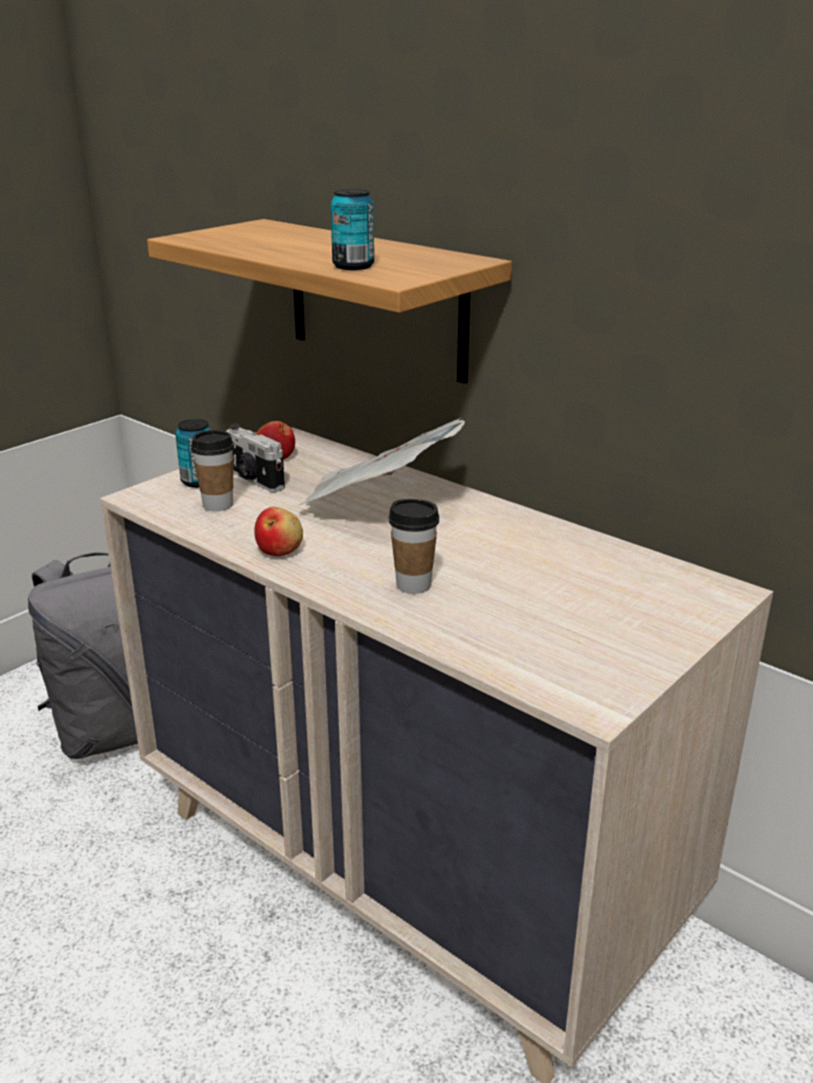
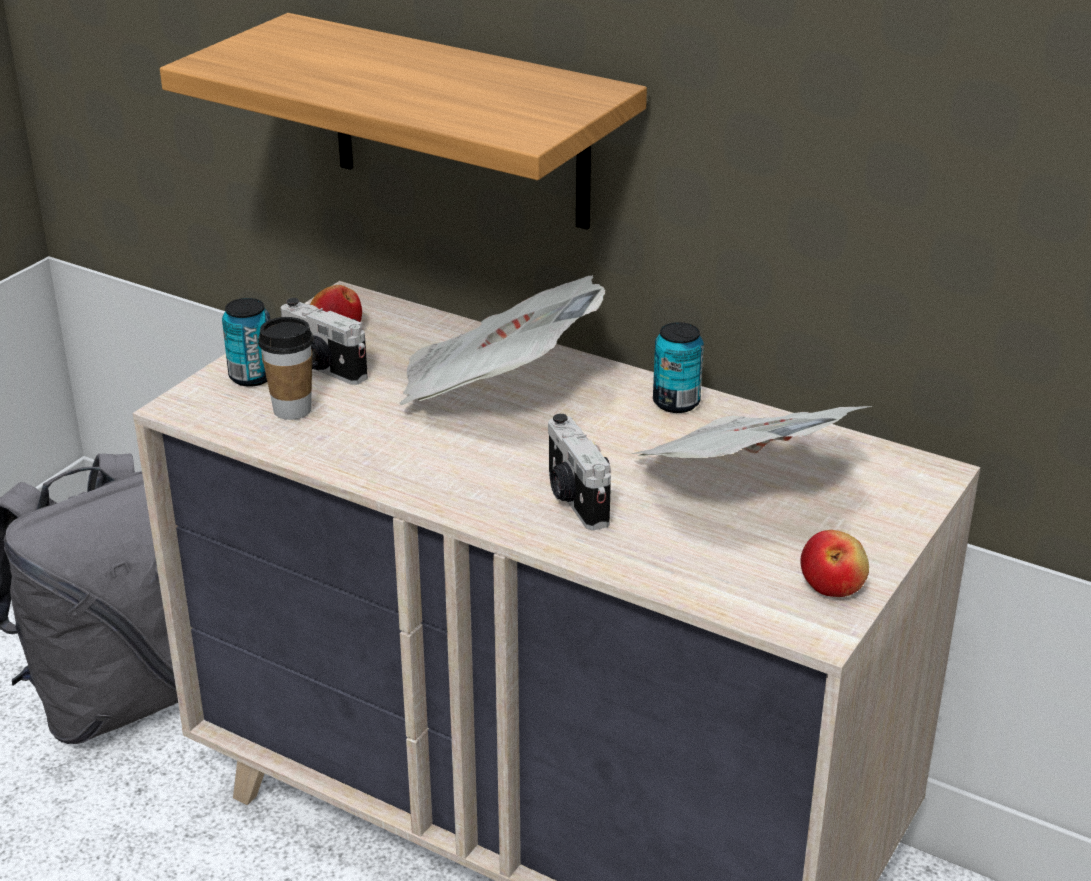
camera: 10 degrees left, 5 degrees up
(279, 550) = (397, 468): apple -> apple (832, 585)
(353, 266) = (460, 111): can -> can (676, 403)
(413, 585) = (574, 499): cup -> camera
(560, 585) = (743, 483): none -> newspaper

